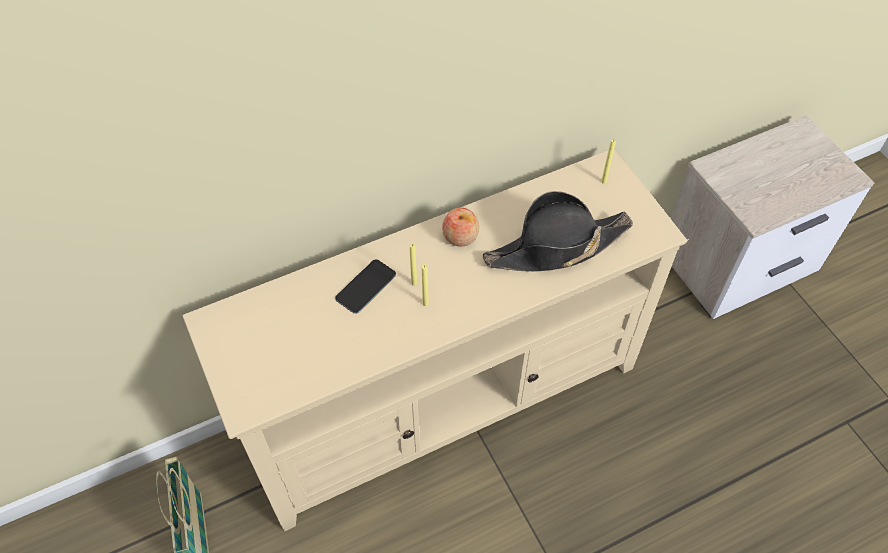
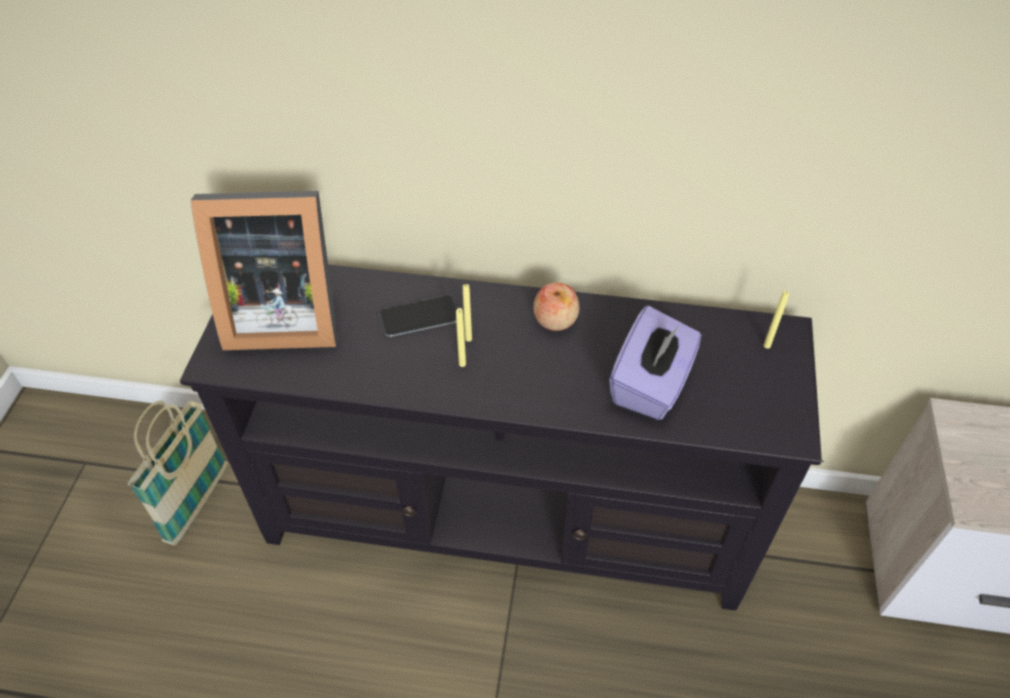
camera: 35 degrees right, 5 degrees down
(262, 344) = (281, 316): none -> picture frame
(443, 400) = (505, 516): beige tv stand -> black tv stand
(556, 247) = (651, 384): black hat -> purple tissue box

